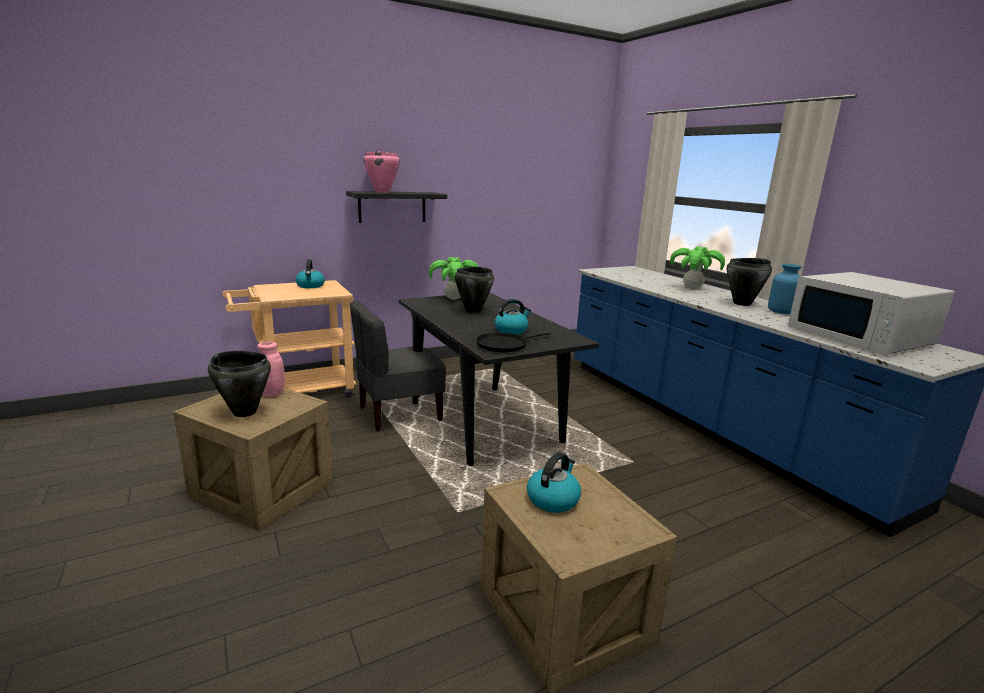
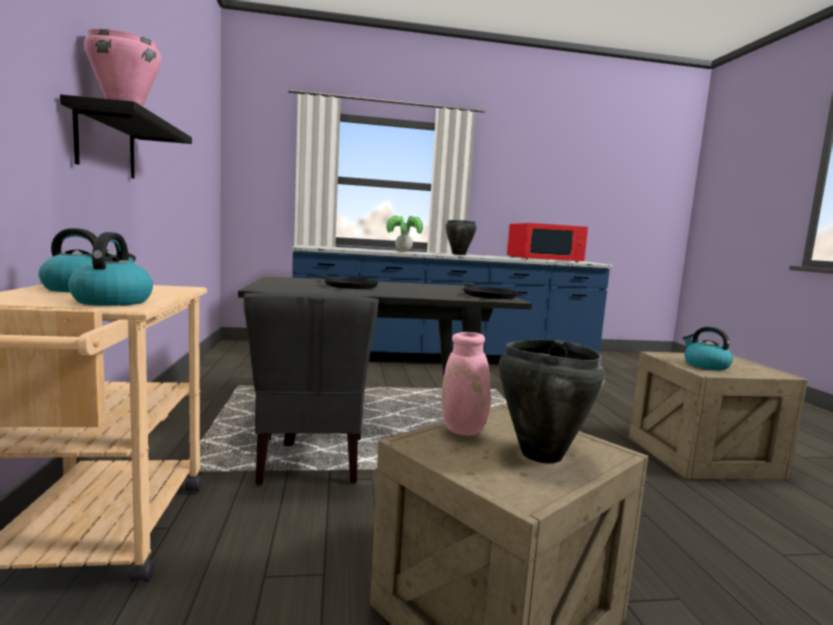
camera: 70 degrees left, 10 degrees down
(453, 298) = (278, 283): potted plant -> none
(472, 311) = (348, 286): black cooking pot -> black frying pan
(511, 330) = (437, 290): kettle -> kettle (113, 301)
(781, 312) = (484, 255): blue vase -> none
(860, 337) = (544, 259): white microwave -> red microwave

